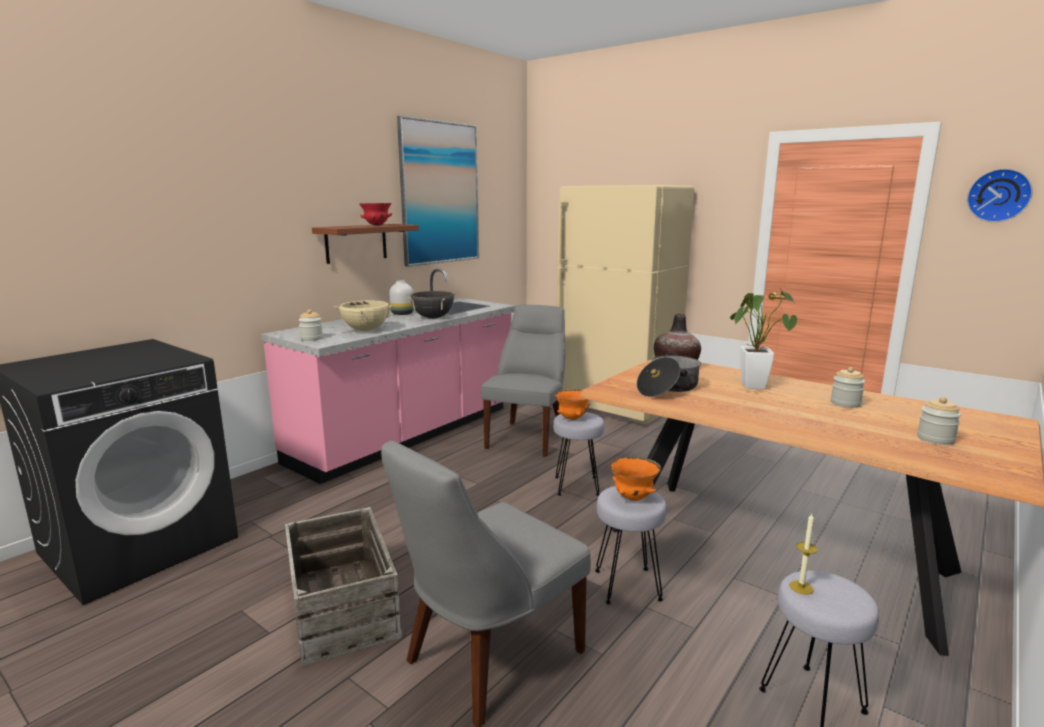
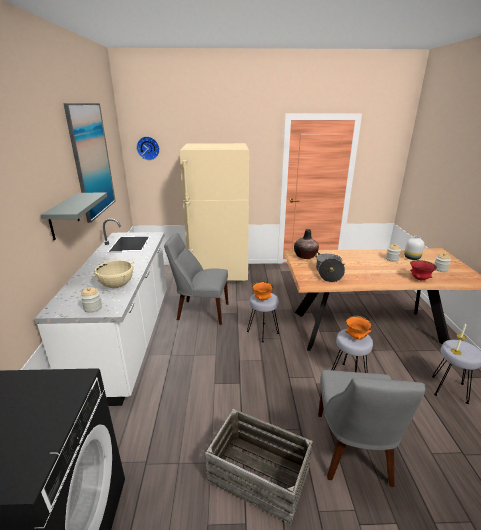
camera: 40 degrees left, 10 degrees up
(356, 243) = (64, 216): brown shelf -> grey shelf
(377, 225) = (83, 200): red bowl -> red bowl (419, 279)
(402, 313) = (106, 260): white vase -> white vase (411, 258)
(409, 435) = (128, 339): pink counter -> white counter
(433, 318) = (137, 258): black cooking pot -> none
(528, 437) = (200, 311): grey chair -> grey chair turned 60 degrees counterclockwise
(752, 384) = (349, 258): potted plant -> none
(999, 195) = (382, 147): wall clock -> wall clock (148, 148)

